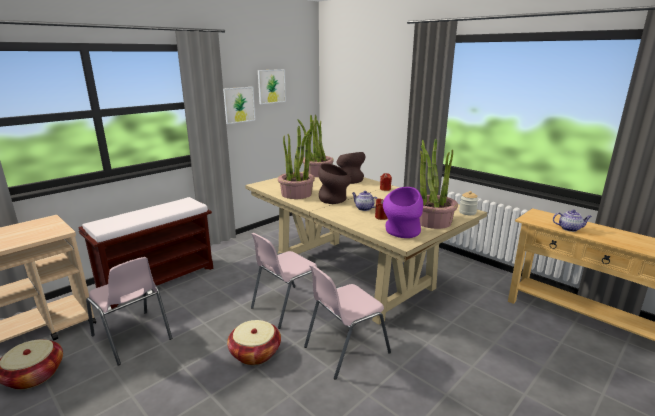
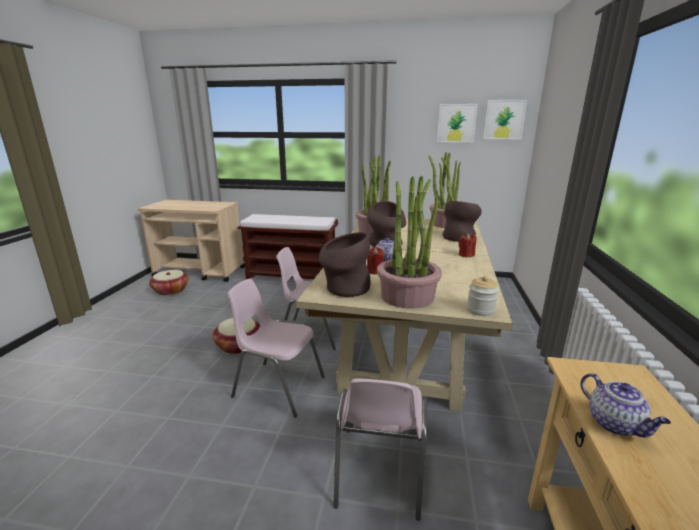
camera: 55 degrees right, 0 degrees up
(132, 337) = (222, 297): pink chair -> pink chair (379, 471)
(239, 105) = (410, 140): picture -> picture (504, 119)
(401, 233) = (344, 288): purple vase -> brown vase

